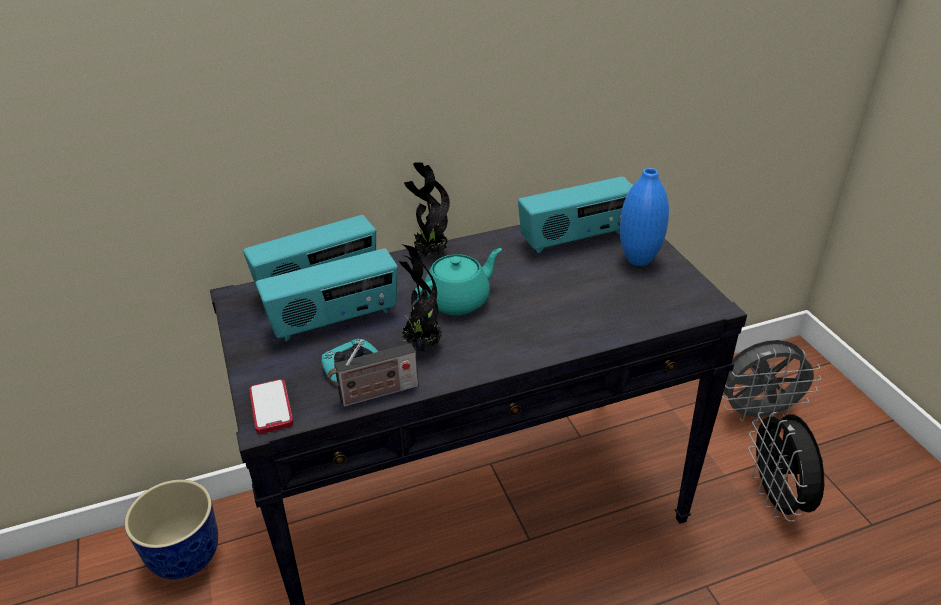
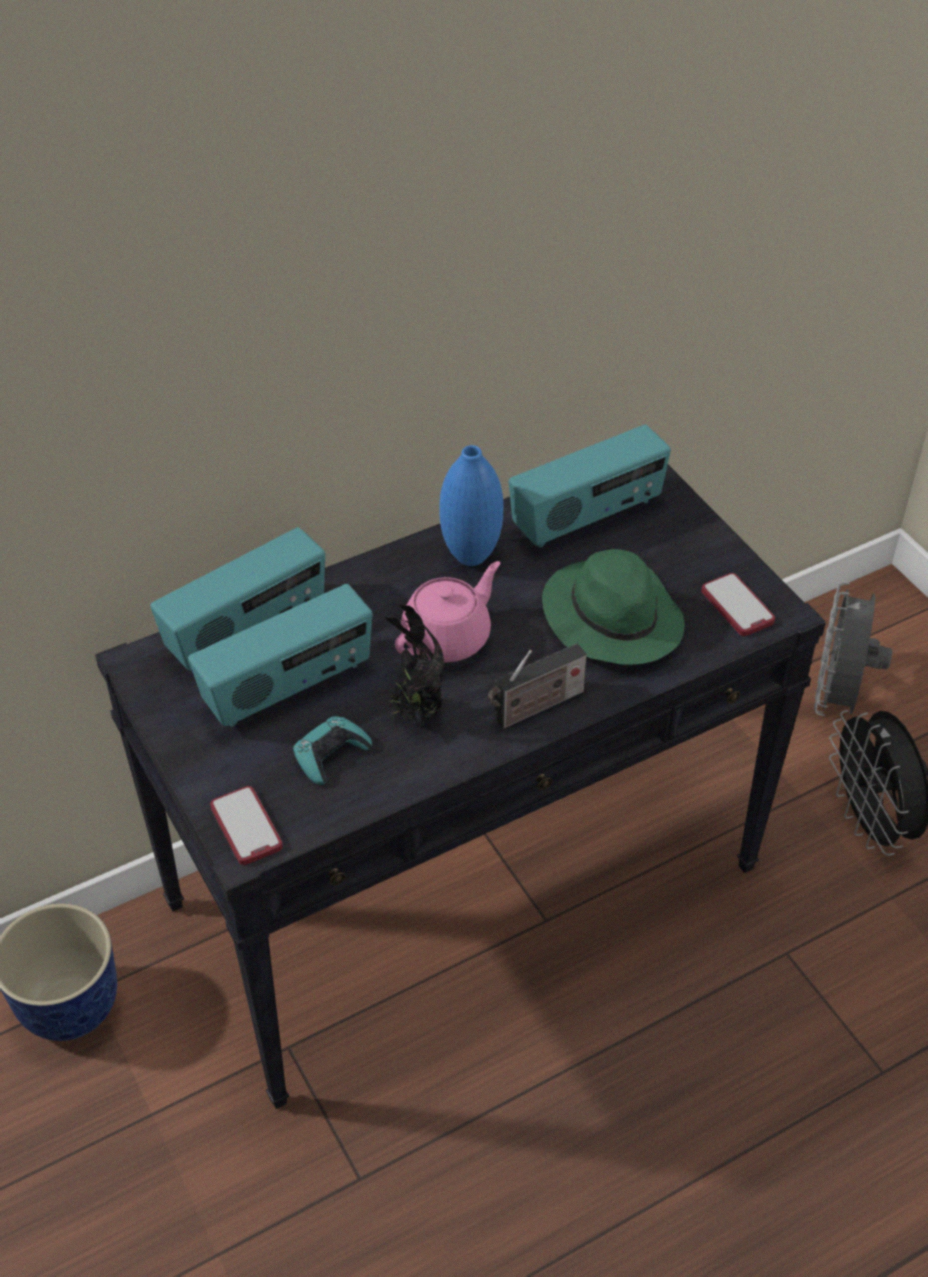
camera: 10 degrees left, 10 degrees up
(375, 394) = (375, 792): radio -> radio (535, 707)
(429, 254) = (389, 563): potted plant -> none
(458, 300) = (448, 638): turquoise teapot -> pink teapot
(582, 298) = (611, 617): none -> green hat
(638, 260) = (677, 546): blue vase -> blue vase (471, 556)
(678, 299) = (737, 606): none -> phone
(757, 413) = (837, 697): grey fan -> grey fan turned 120 degrees clockwise

